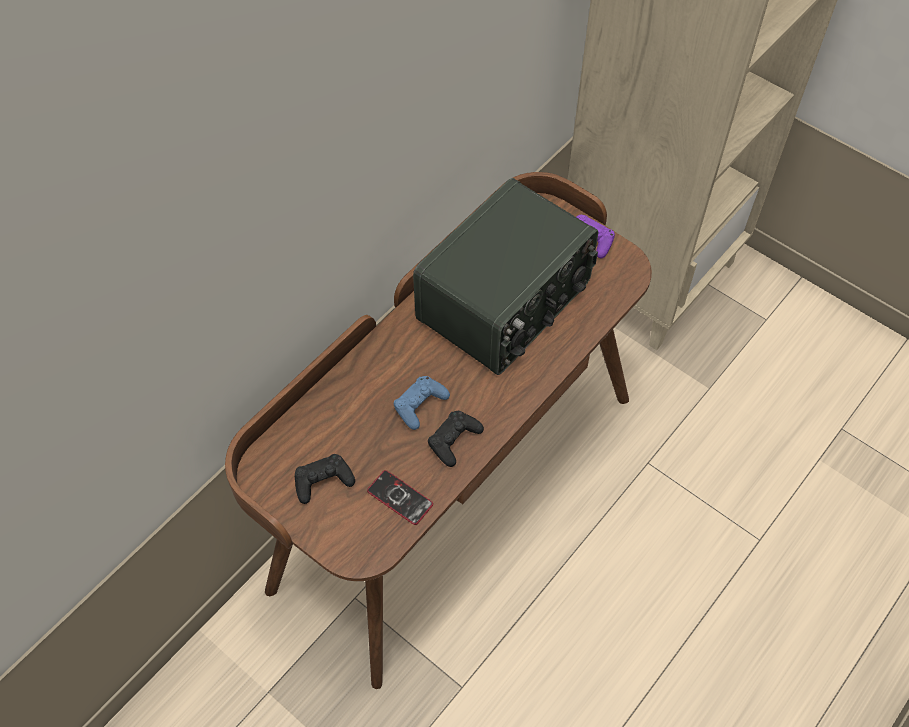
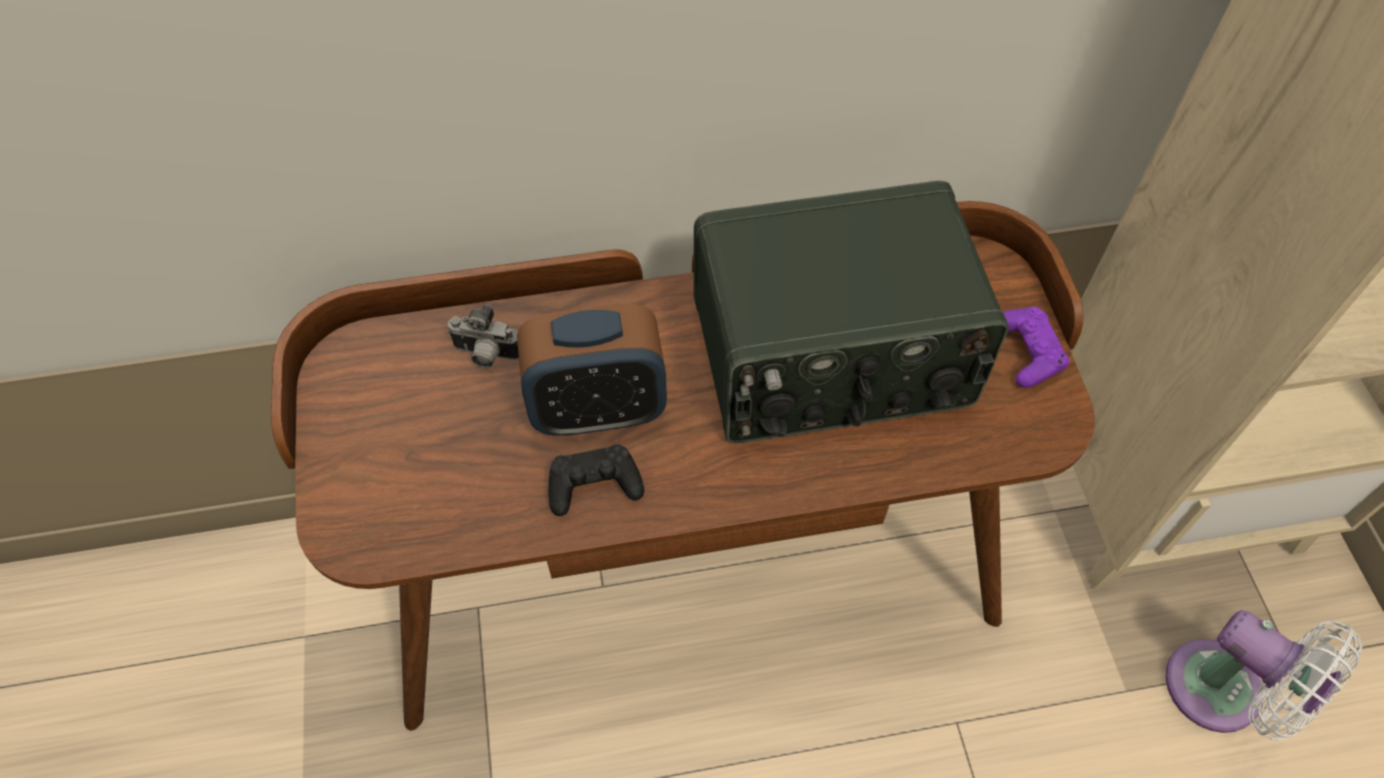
camera: 40 degrees right, 0 degrees up
(323, 481) = (398, 418): black game controller -> none
(336, 419) = (486, 355): none -> camera
(400, 498) = (460, 506): phone -> none
(420, 405) = (598, 410): blue game controller -> alarm clock
(750, 357) = (1223, 694): none -> white fan

